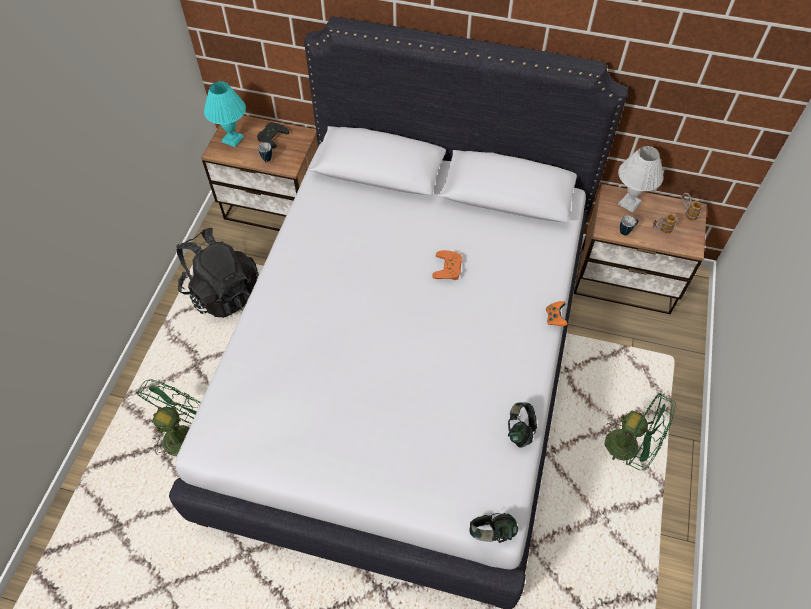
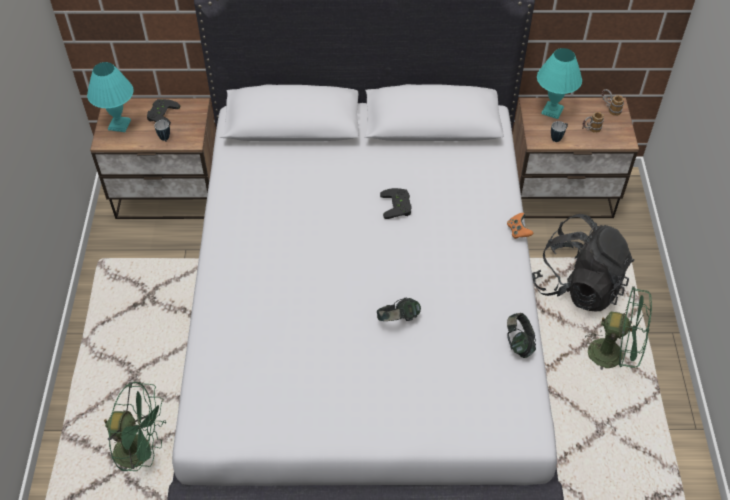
camera: 15 degrees left, 5 degrees down
(182, 433) = (141, 451): green fan -> green fan turned 90 degrees clockwise
(222, 292) = (138, 295): black backpack -> black backpack (578, 286)
(450, 268) = (398, 206): orange game controller -> black game controller
(492, 533) = (523, 444): headphones -> headphones (398, 320)
(630, 203) = (553, 111): white table lamp -> turquoise table lamp

